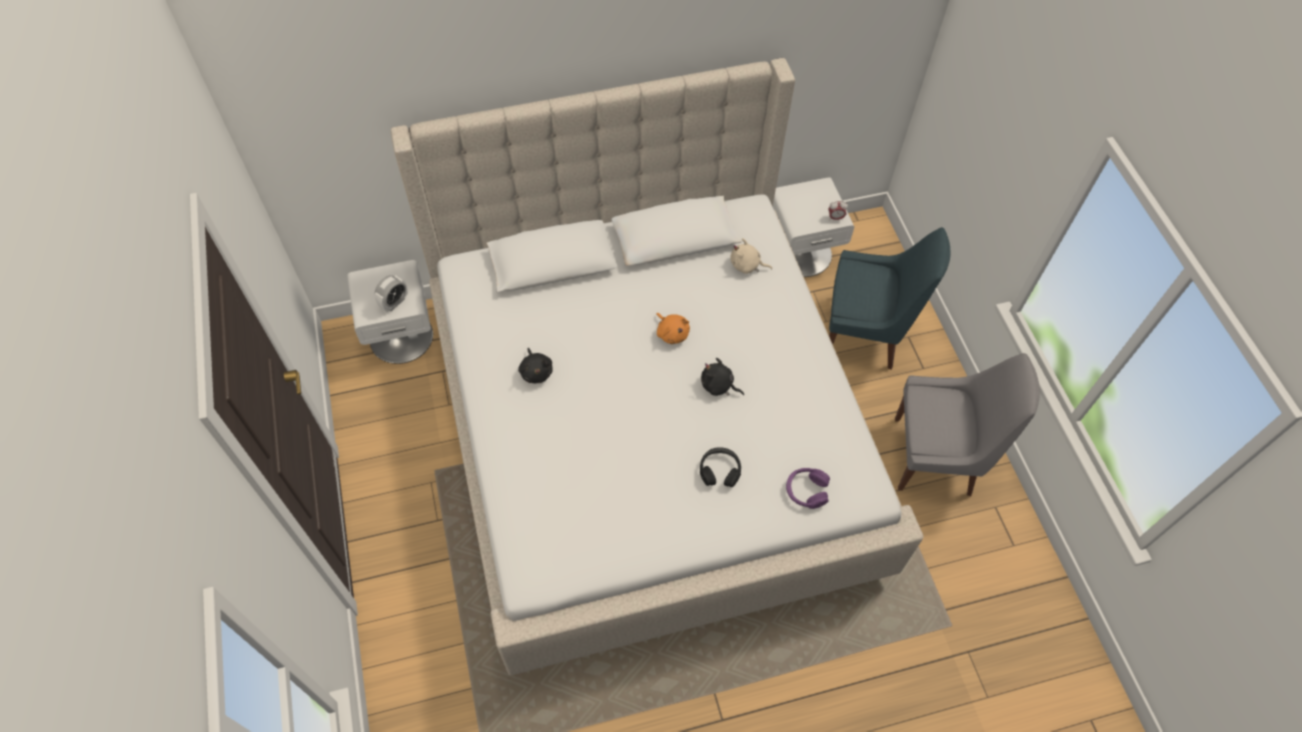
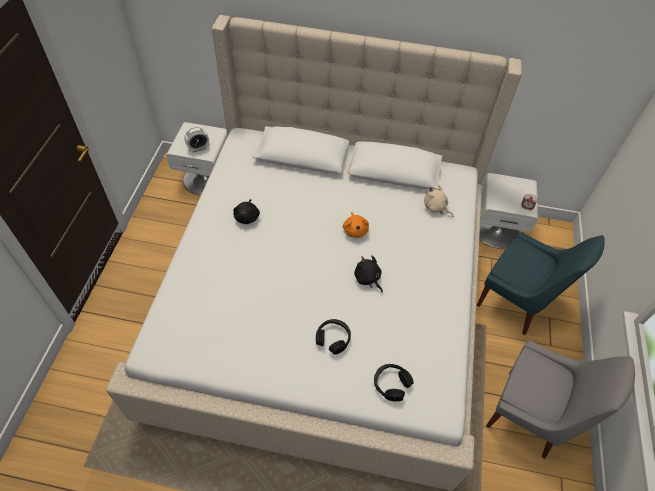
camera: 25 degrees right, 5 degrees down
(806, 491) = (391, 384): purple headphones -> black headphones

